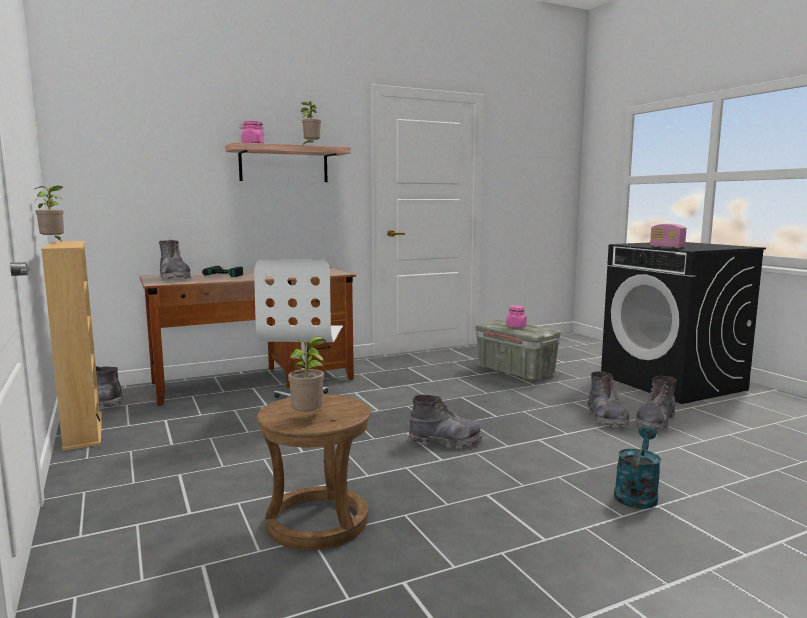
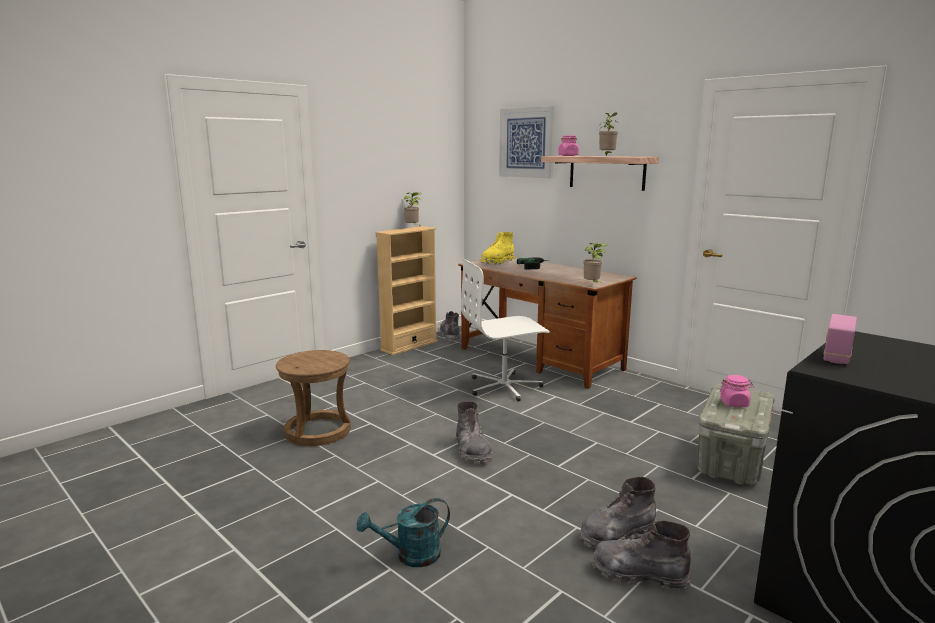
camera: 70 degrees right, 5 degrees up
(167, 127) = (526, 143): none -> picture
(174, 278) = (497, 262): grey boot -> yellow boot
(309, 418) = (299, 362): potted plant -> potted plant (592, 284)
(636, 494) = (410, 556): turquoise watering can -> turquoise watering can turned 150 degrees clockwise

